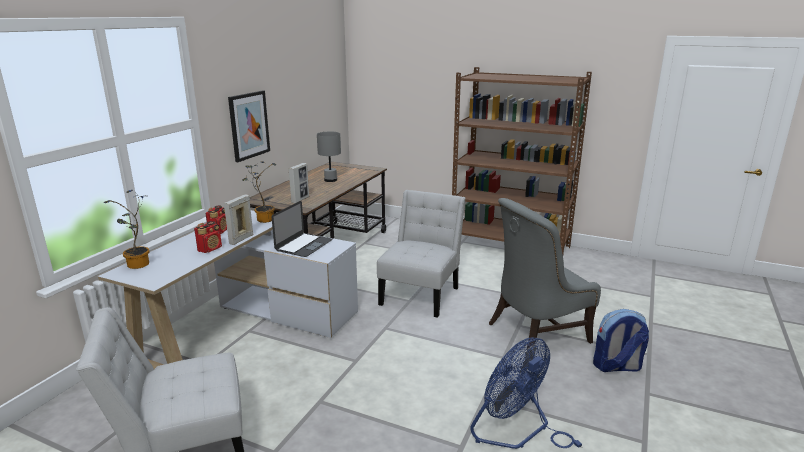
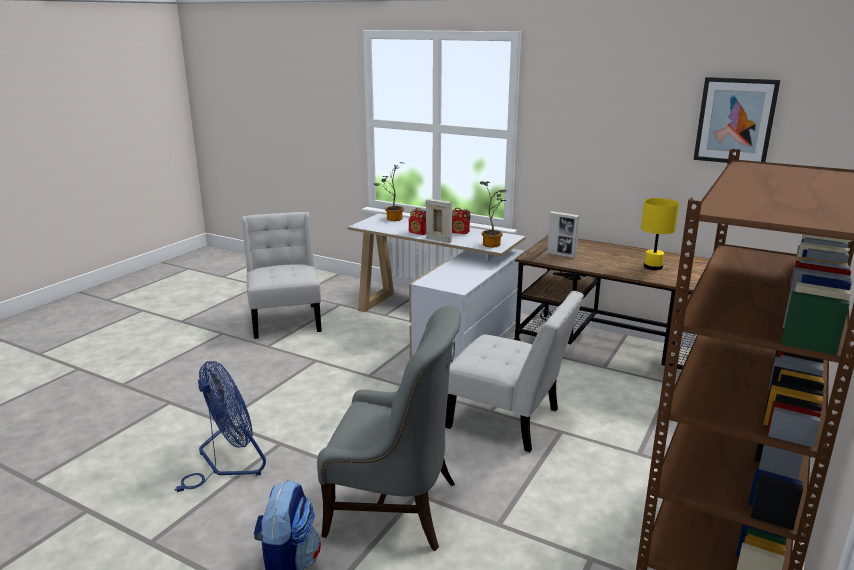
camera: 95 degrees right, 0 degrees up
(249, 125) = (587, 158): picture -> picture (735, 121)
(304, 245) = (457, 274): laptop -> none
(330, 180) = (653, 267): grey table lamp -> yellow table lamp
(536, 332) = (395, 507): grey chair -> grey chair turned 120 degrees clockwise

